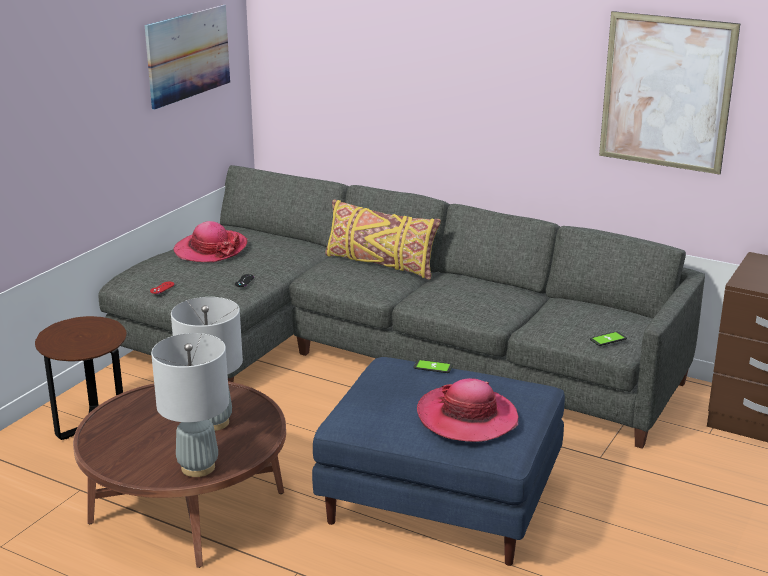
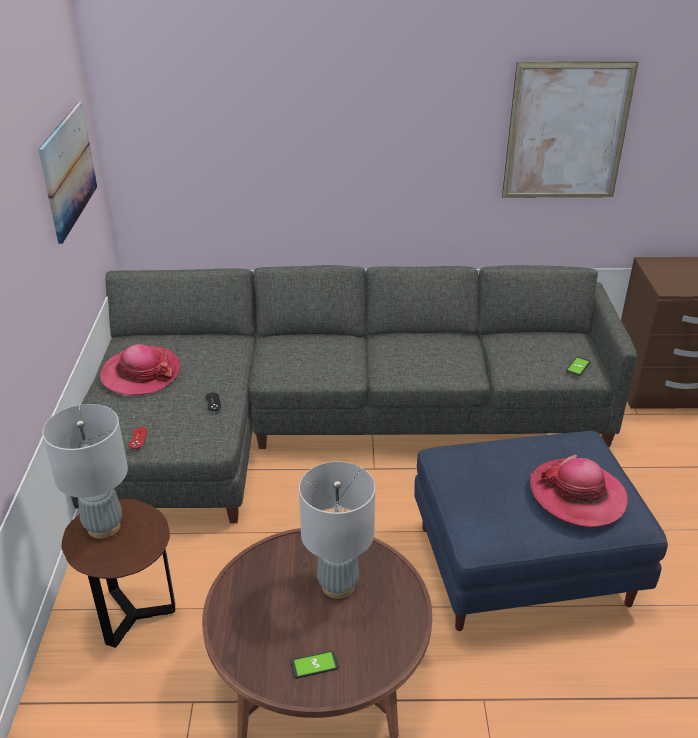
camera: 30 degrees left, 10 degrees up
(198, 467) = (383, 649): grey table lamp -> grey table lamp (104, 526)
(380, 264) = (316, 342): yellow pillow -> none
(433, 367) = (489, 447): phone -> phone (314, 665)

